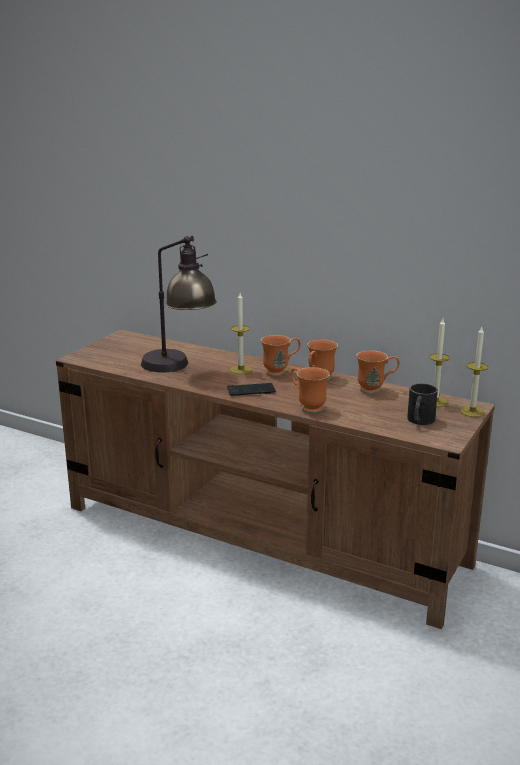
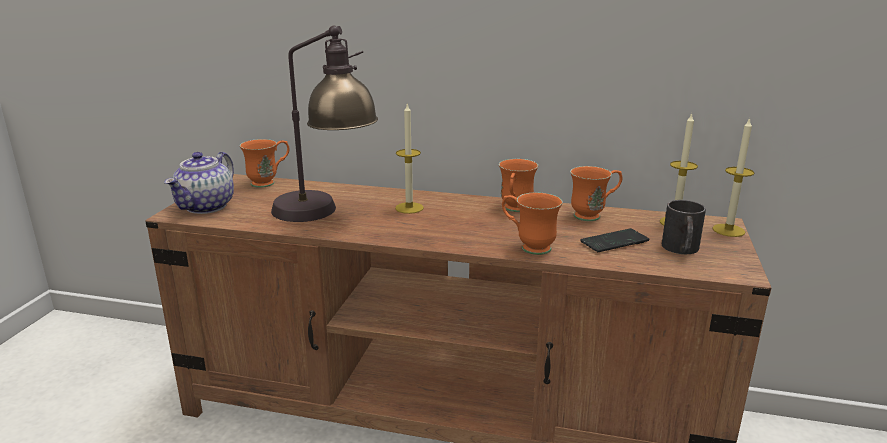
camera: 15 degrees left, 0 degrees up
(98, 355) = (206, 207): none -> teapot
(251, 391) = (440, 233): phone -> phone (614, 242)
(280, 371) = (461, 205): orange mug -> orange mug (269, 182)

